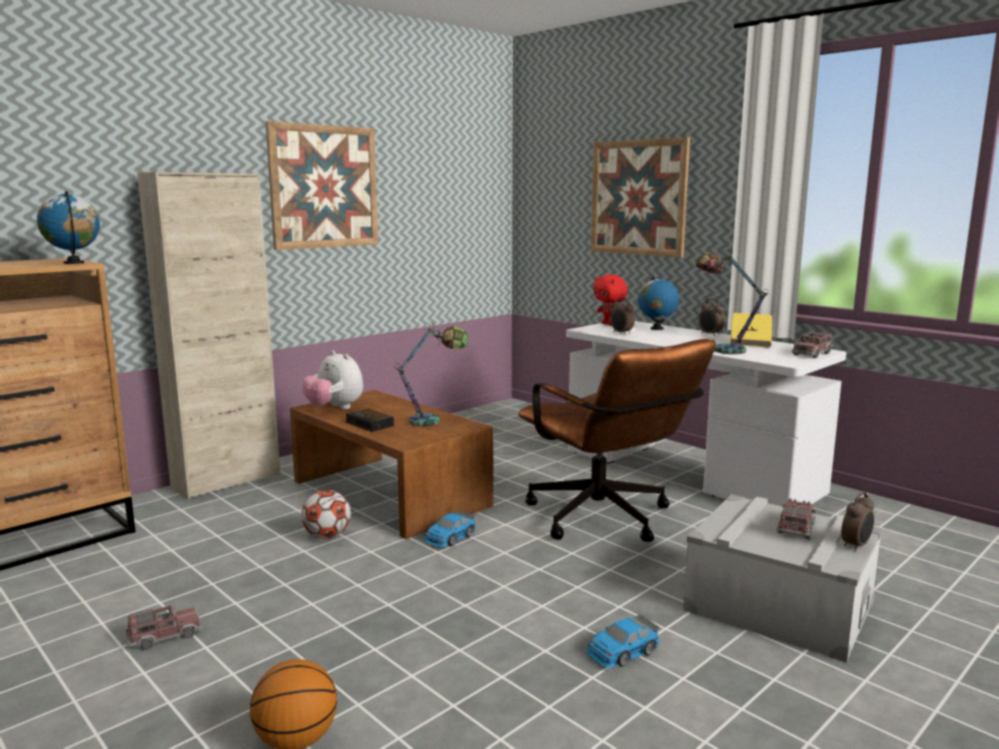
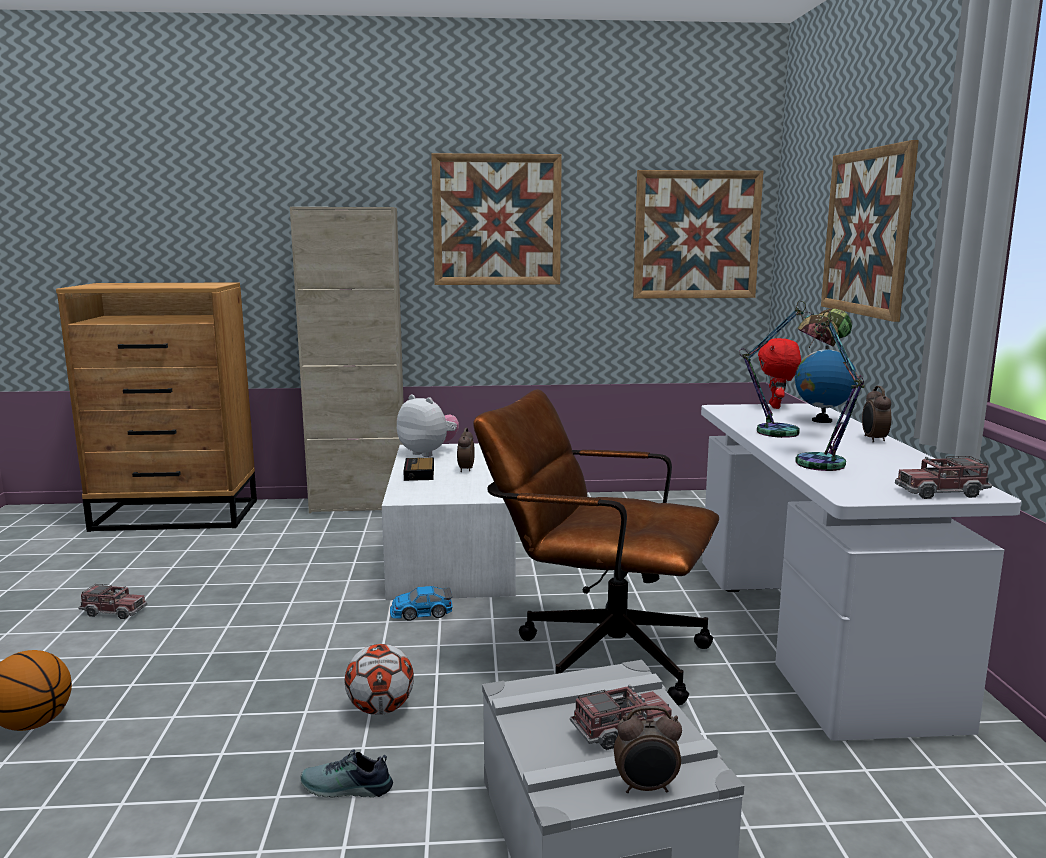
camera: 40 degrees right, 0 degrees up
(74, 263) = (203, 286): globe -> none
(327, 536) = (337, 575): football -> football (380, 709)
(334, 408) = (428, 453): plush toy -> plush toy turned 135 degrees clockwise
(390, 493) = (453, 553): brown coffee table -> white coffee table
(434, 421) = (476, 484): table lamp -> table lamp (791, 434)
(466, 199) = (696, 235): none -> picture
(606, 521) = (597, 653): brown office chair -> brown office chair turned 105 degrees clockwise
(621, 333) = (753, 419): alarm clock -> alarm clock (465, 469)
(622, 652) = (346, 789): toy car -> shoe
(750, 342) = (896, 459): yellow book -> none

